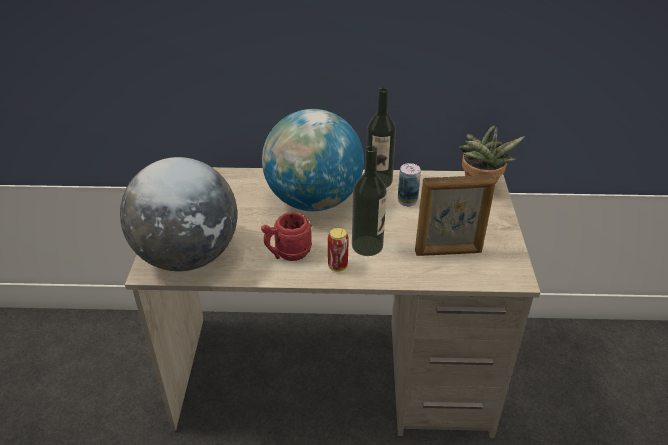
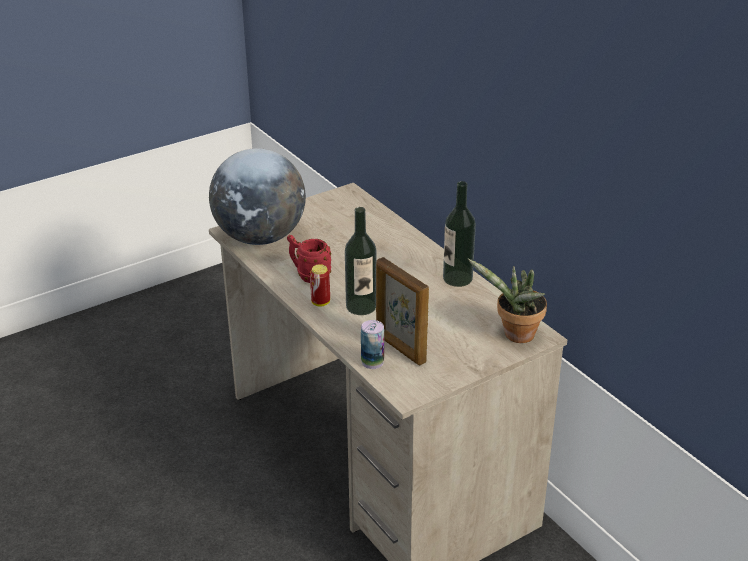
camera: 55 degrees right, 5 degrees down
(313, 201) = (388, 259): globe -> none
(407, 201) = (447, 303): can -> can (372, 362)

